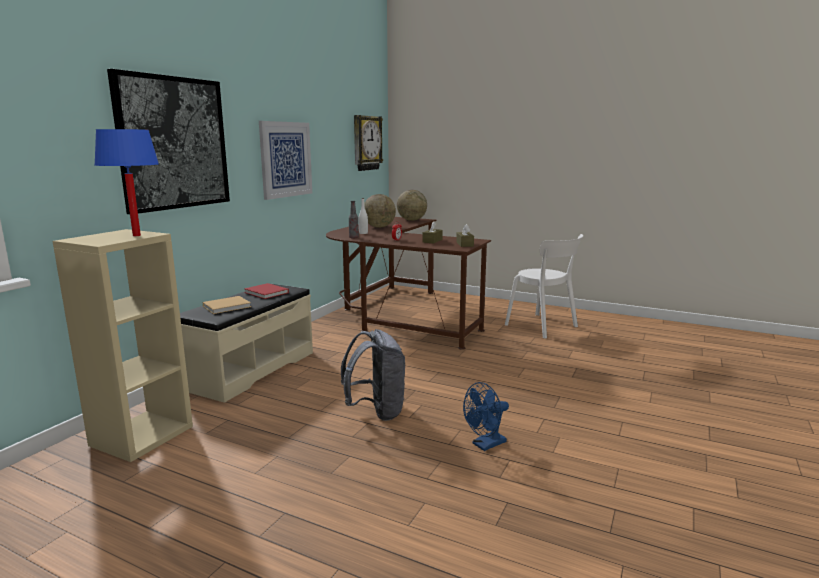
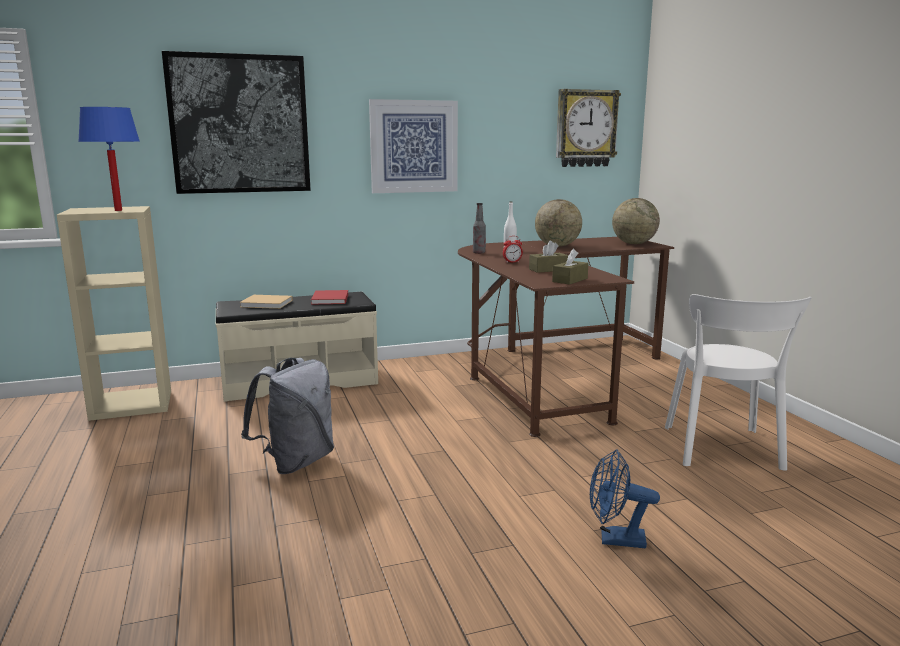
camera: 45 degrees right, 0 degrees up
(485, 445) = (300, 547): blue fan -> blue fan (615, 539)

